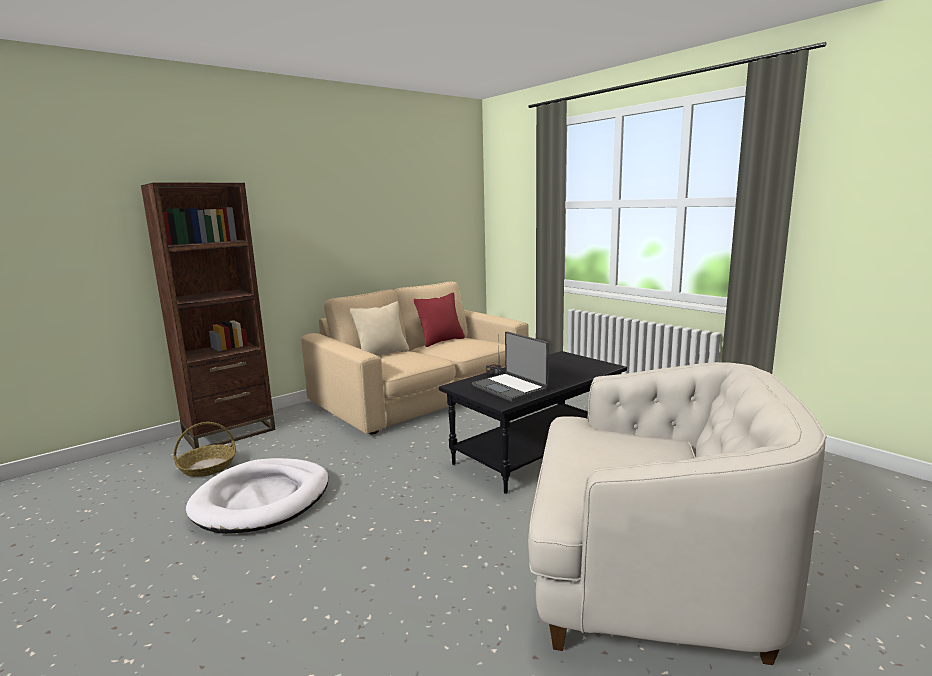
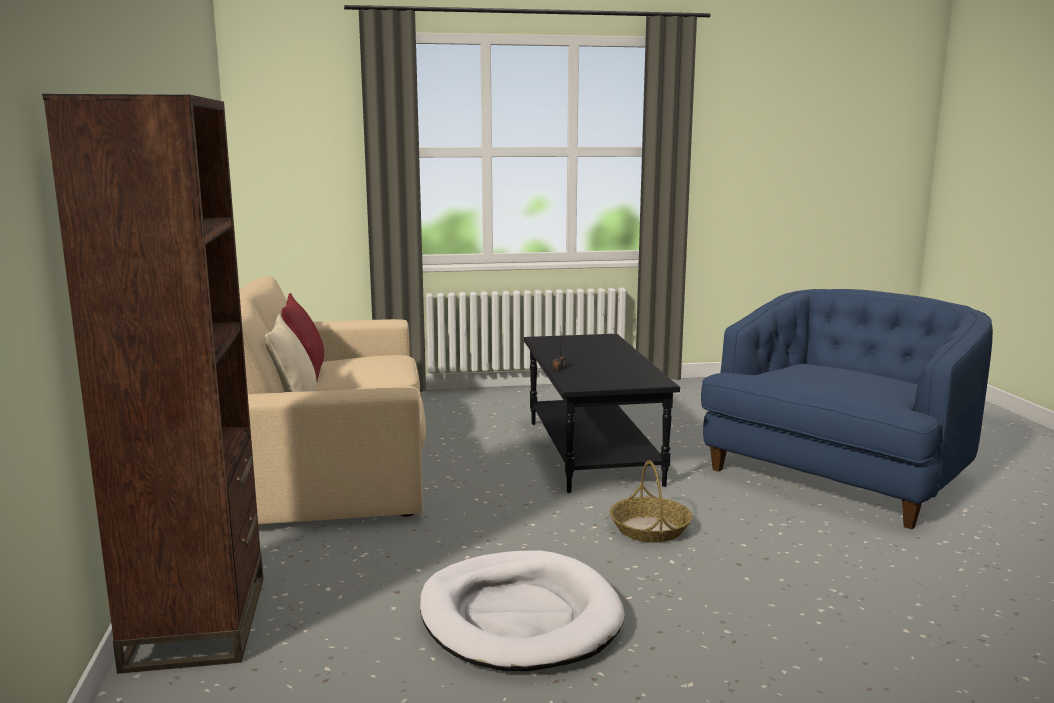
camera: 60 degrees left, 0 degrees up
(207, 467) = (332, 654): basket -> basket (650, 529)
(510, 388) = (618, 372): laptop -> none
(647, 573) = (838, 475): white armchair -> blue armchair

